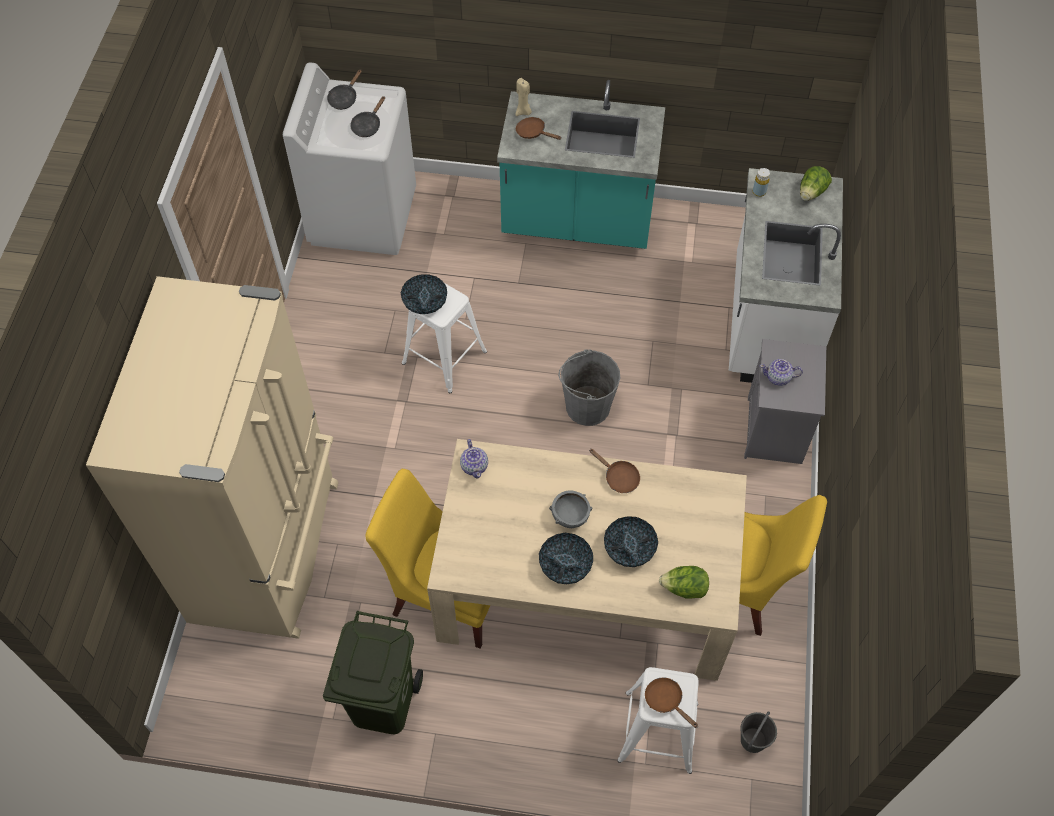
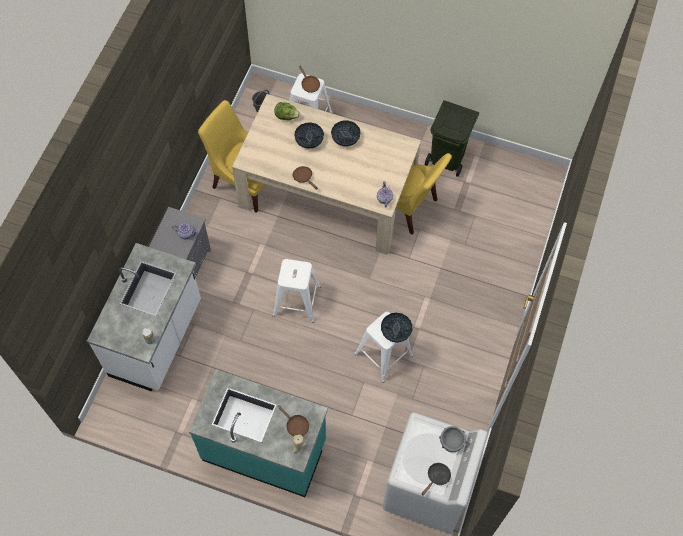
camera: 170 degrees left, 5 degrees up
(270, 550) = (504, 247): beige fridge -> none
(368, 125) = (421, 445): black frying pan -> none
(570, 515) = (336, 162): grey bowl -> grey bowl (452, 441)
(587, 406) = (297, 301): grey bucket -> white stool
(811, 193) = (114, 332): lettuce -> none

